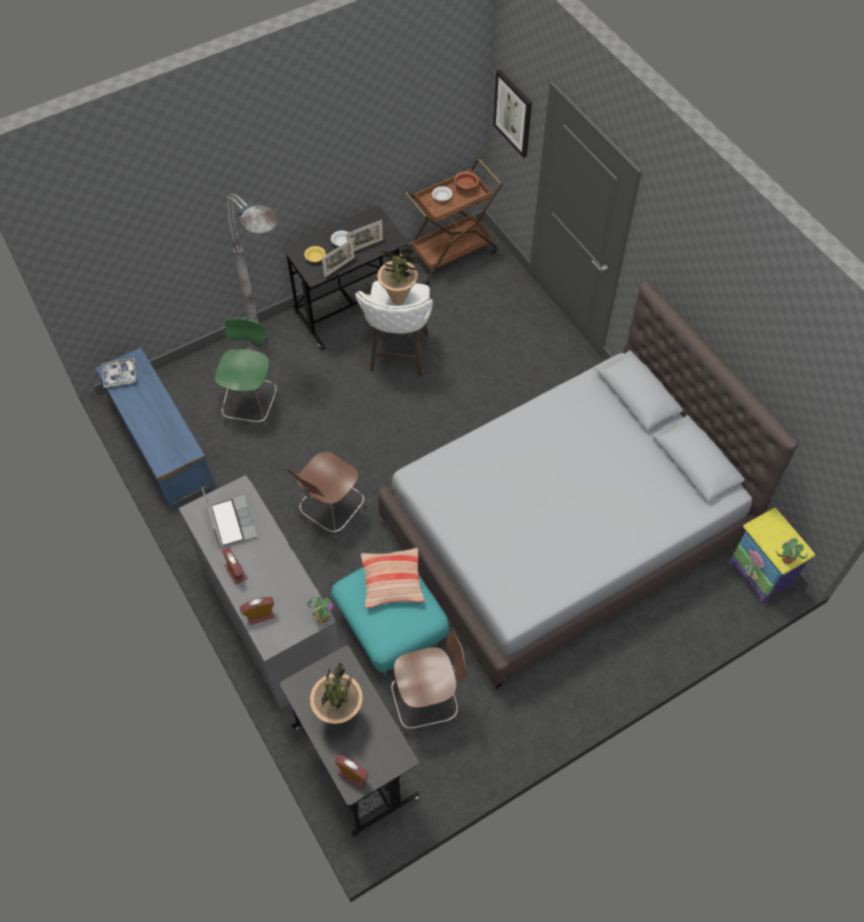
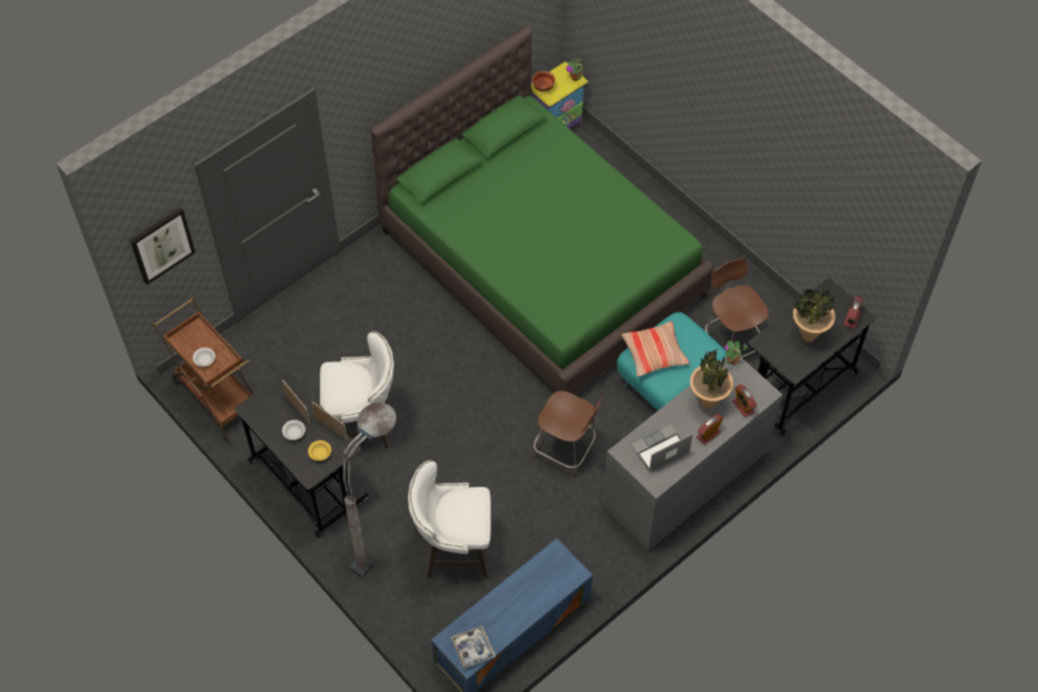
camera: 100 degrees left, 0 degrees up
(252, 407) = (453, 551): green chair -> white stool
(398, 300) = (350, 382): potted plant -> potted plant (707, 402)
(466, 188) = (188, 339): bowl -> bowl (543, 87)
(565, 529) = (542, 262): grey bed -> green bed

